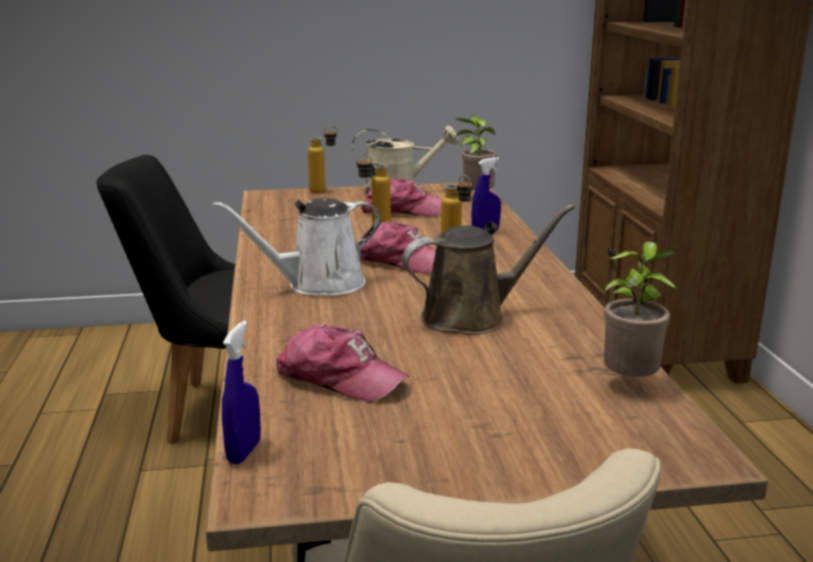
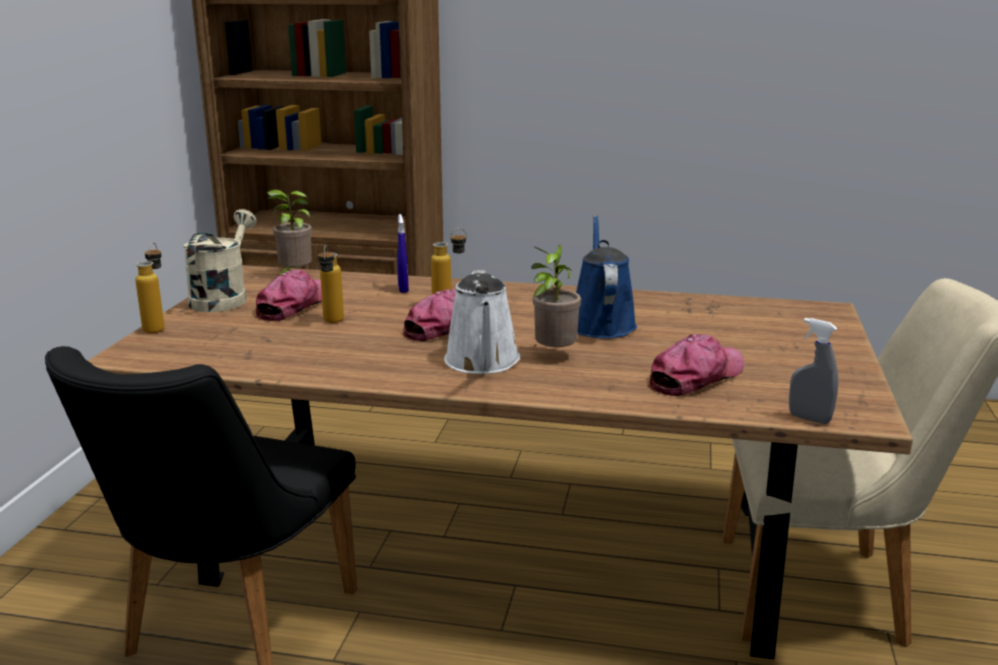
camera: 70 degrees left, 0 degrees up
(244, 452) = (809, 418): blue spray bottle -> grey spray bottle
(471, 317) = (600, 323): brown watering can -> blue watering can
(631, 384) = (735, 304): potted plant -> potted plant (553, 355)

